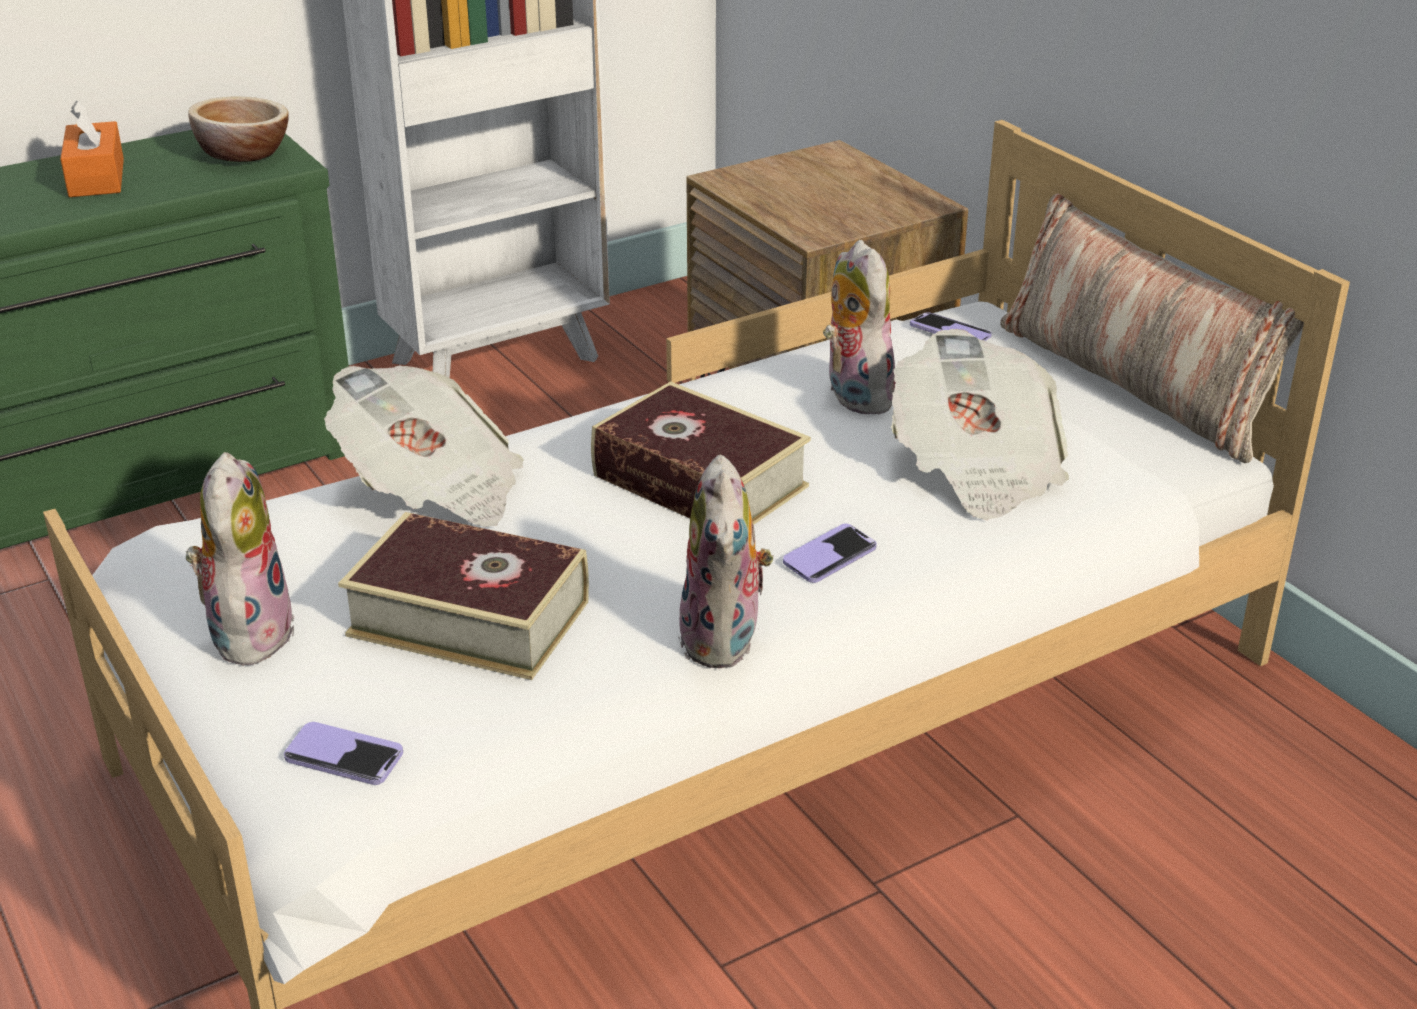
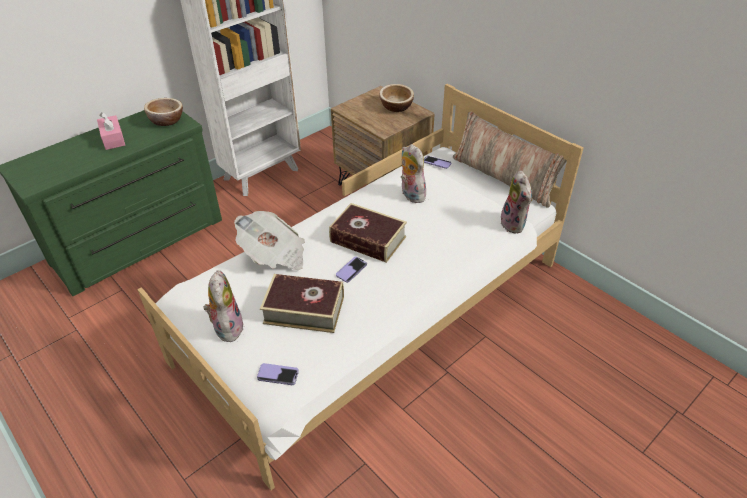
camera: 10 degrees left, 10 degrees up
(96, 178) = (113, 139): orange tissue box -> pink tissue box
(725, 641) = (395, 306): plush toy -> plush toy (515, 224)
(829, 556) = (421, 266): phone -> phone (351, 270)
(866, 186) = (396, 107): none -> bowl
(976, 468) = (460, 221): newspaper -> none

